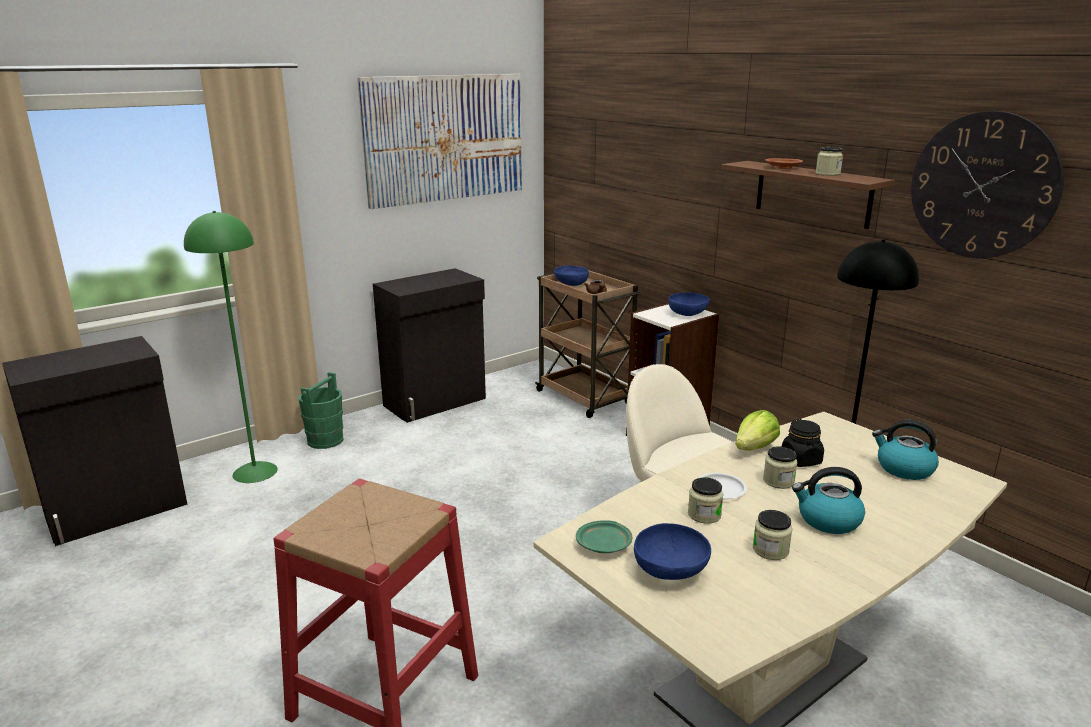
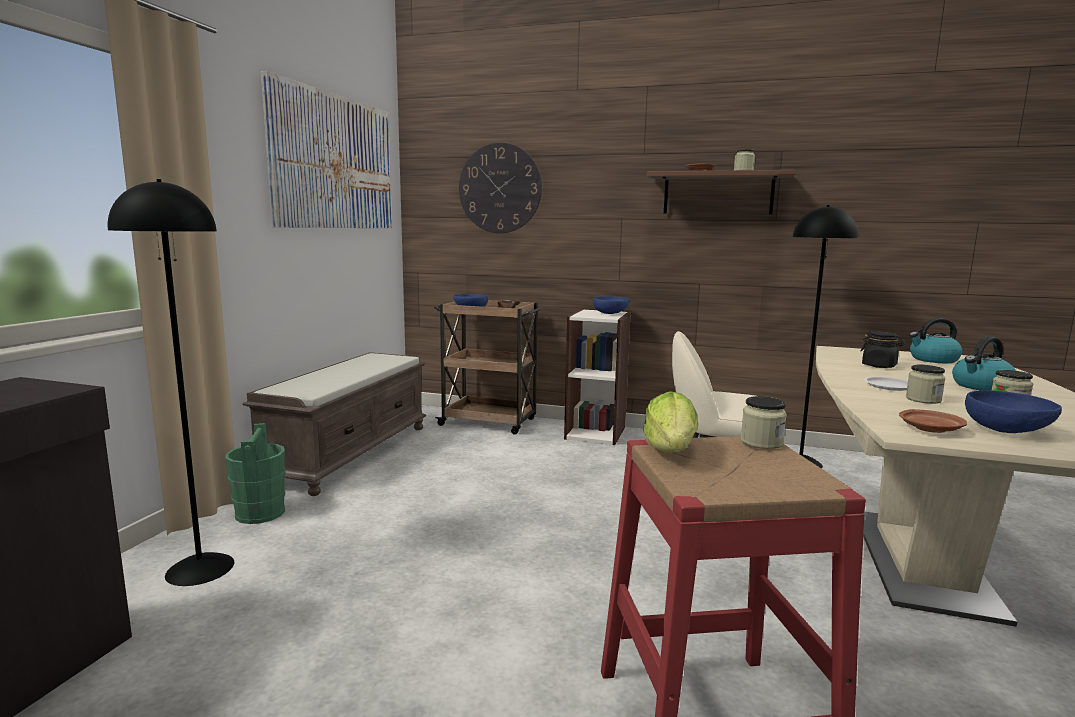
camera: 35 degrees left, 10 degrees down
(254, 472) = (199, 569): green floor lamp -> black floor lamp
(436, 402) = (349, 453): black cabinet -> brown bench
(604, 545) = (930, 429): green plate -> brown plate
(755, 448) = (840, 365): lettuce -> lettuce (670, 451)
(778, 481) = (901, 376): jar -> jar (761, 442)
(983, 186) = (864, 168): wall clock -> wall clock (500, 188)

